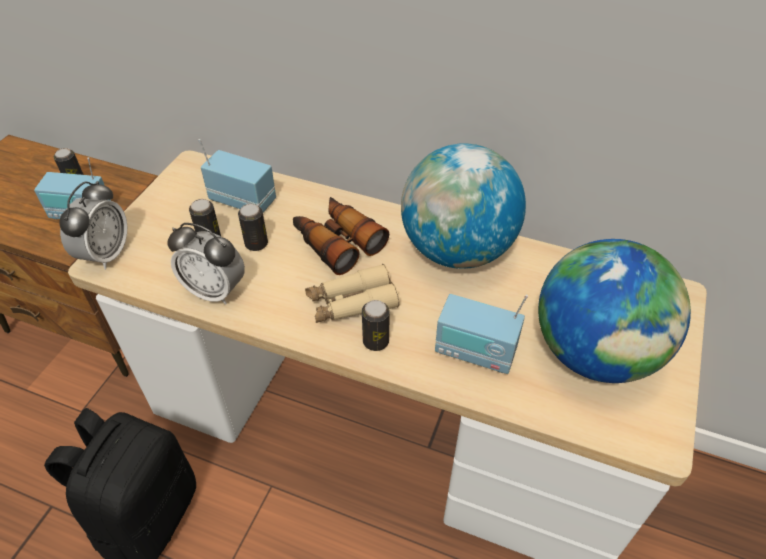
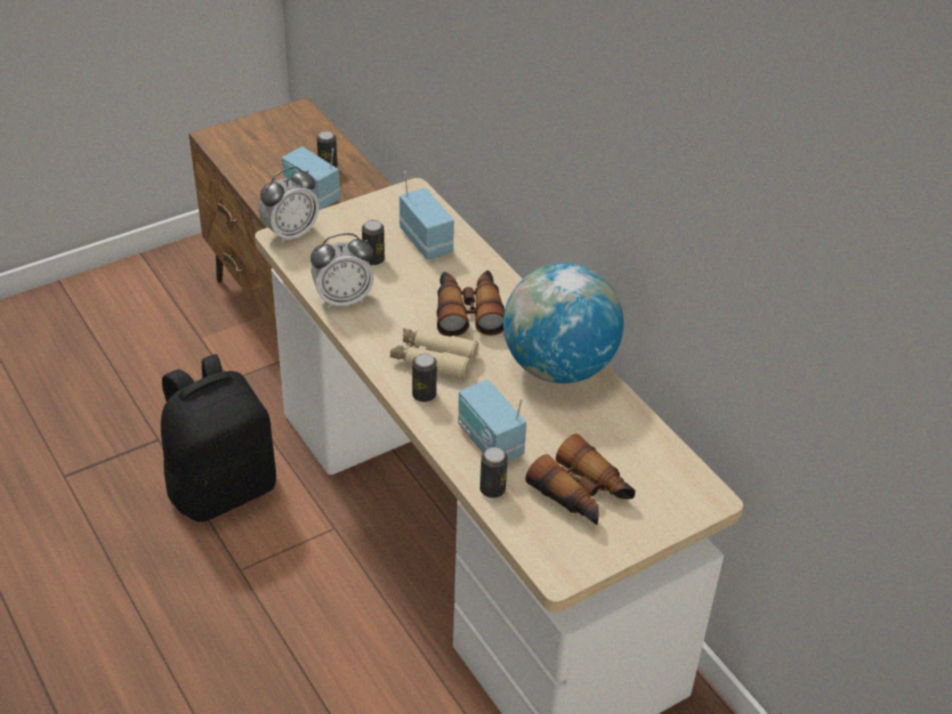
camera: 35 degrees right, 5 degrees down
(215, 291) = (343, 299): alarm clock -> alarm clock turned 75 degrees counterclockwise
(256, 244) = (405, 280): can -> can (492, 489)
(594, 352) = (582, 494): globe -> binoculars

